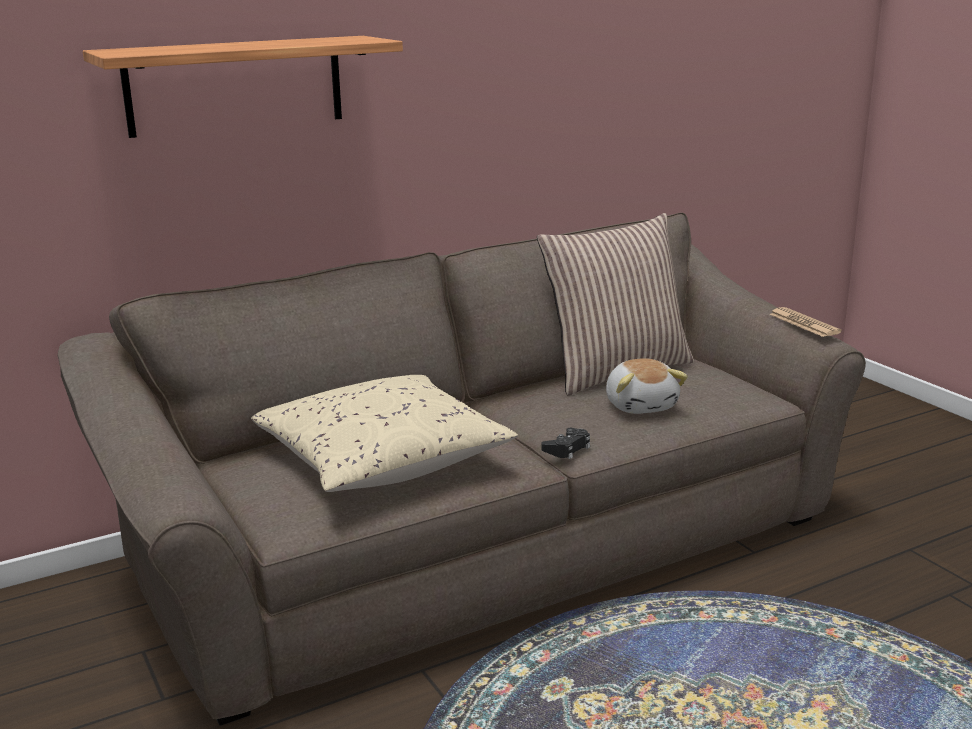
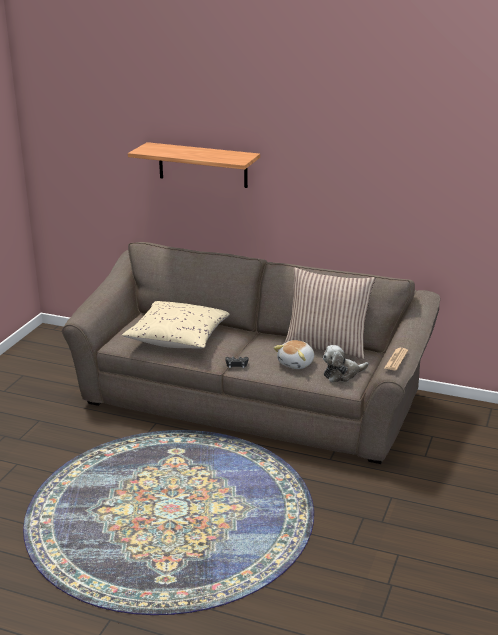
camera: 50 degrees right, 5 degrees up
(720, 390) = (342, 374): none -> plush toy

